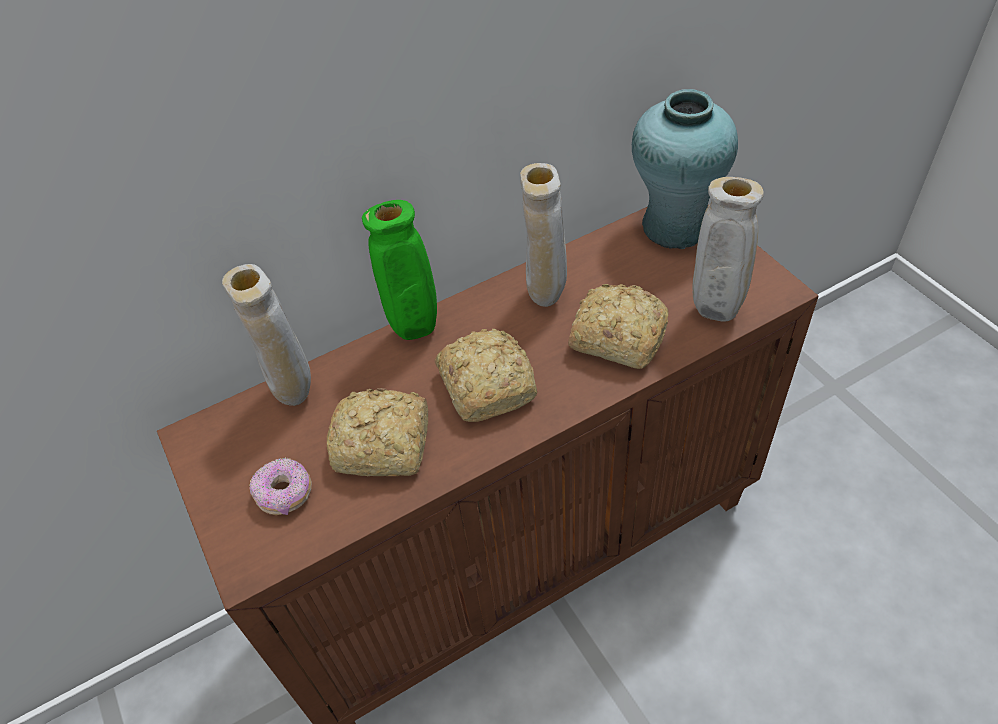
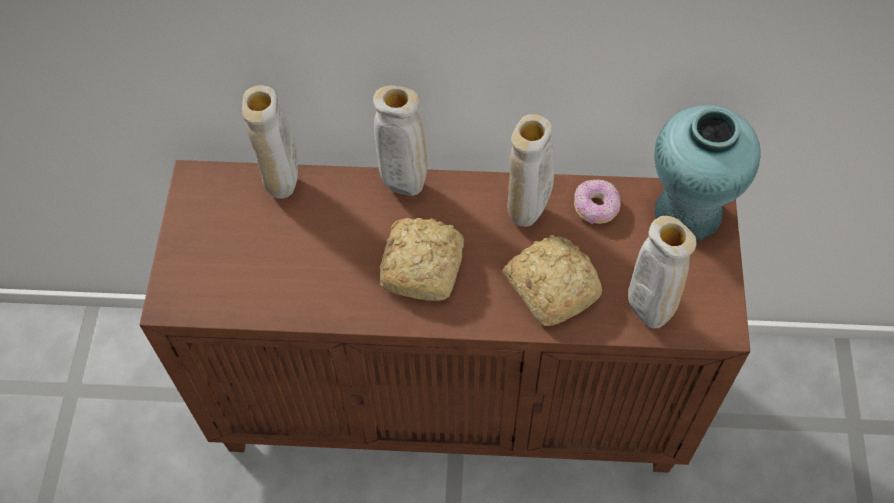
camera: 30 degrees right, 10 degrees up
(285, 494) = (226, 264): donut -> donut (596, 207)
(385, 445) = (316, 270): bread -> none
(416, 332) = (404, 188): green vase -> beige vase

